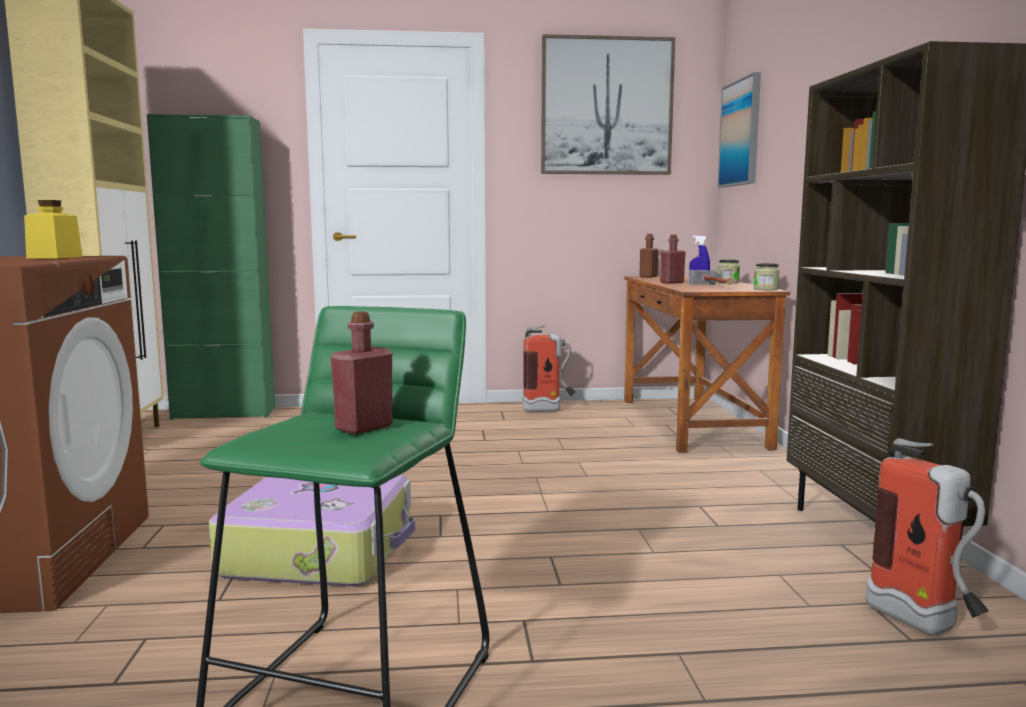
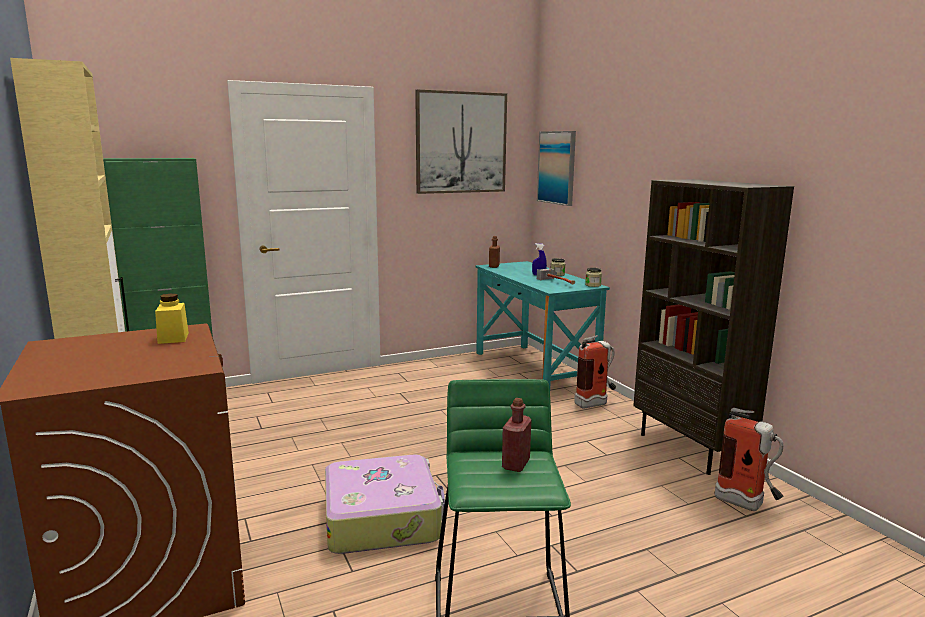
camera: 20 degrees left, 5 degrees up
(549, 410) = (431, 368): fire extinguisher -> fire extinguisher (596, 404)
(672, 283) = (523, 277): red bottle -> none
(692, 423) = (534, 369): brown desk -> turquoise desk

